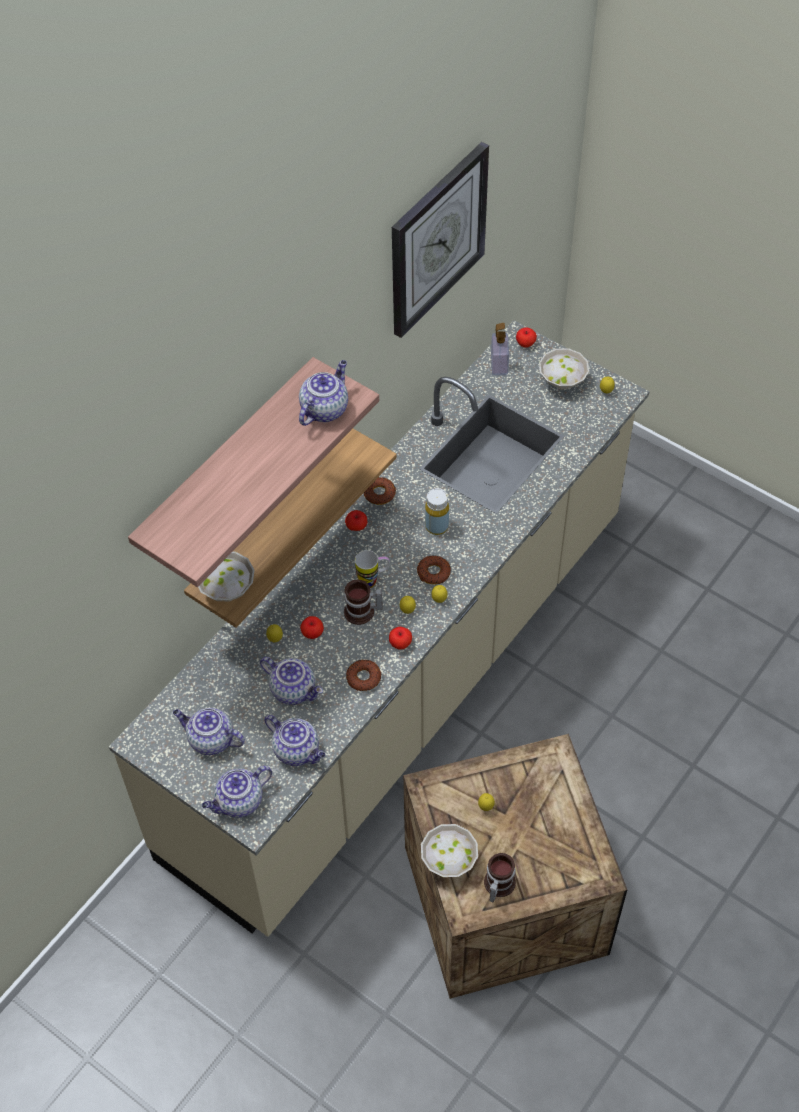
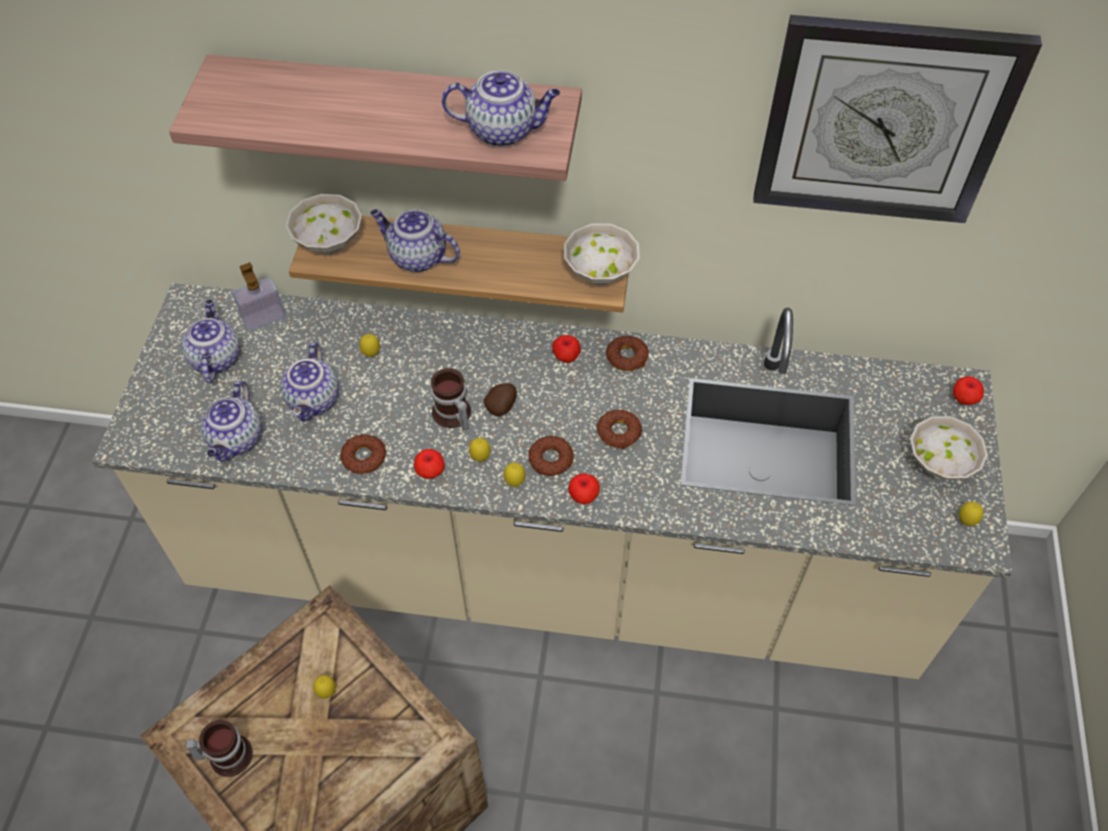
camera: 60 degrees right, 0 degrees up
(239, 802) = (149, 418): teapot -> teapot (416, 257)
(312, 633) = (398, 383): apple -> apple (583, 496)
(373, 581) = (502, 406): mug -> potato
(436, 526) = (619, 432): yellow bottle -> donut
(447, 860) = (238, 683): white bowl -> white bowl (600, 273)
(499, 364) = (908, 386): soap dispenser -> soap dispenser (263, 318)

